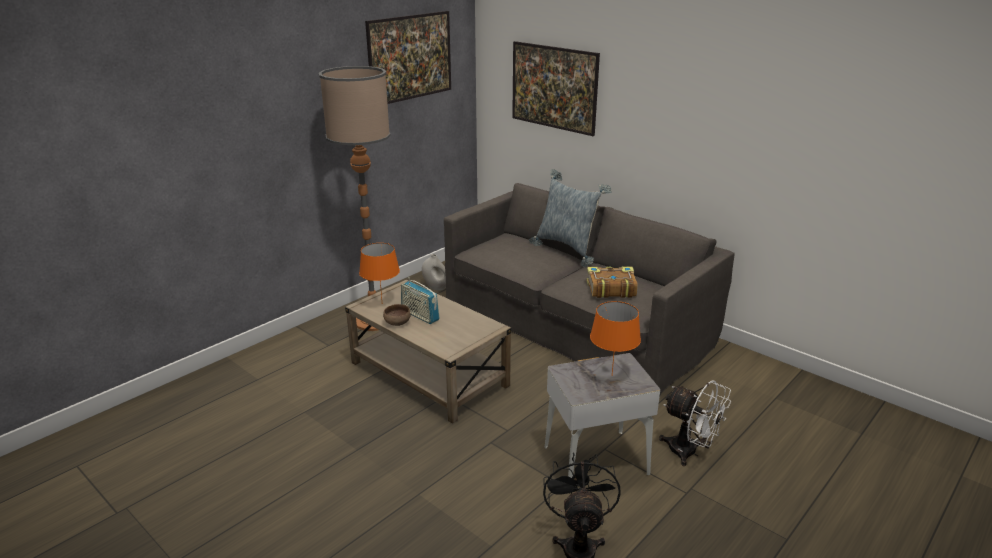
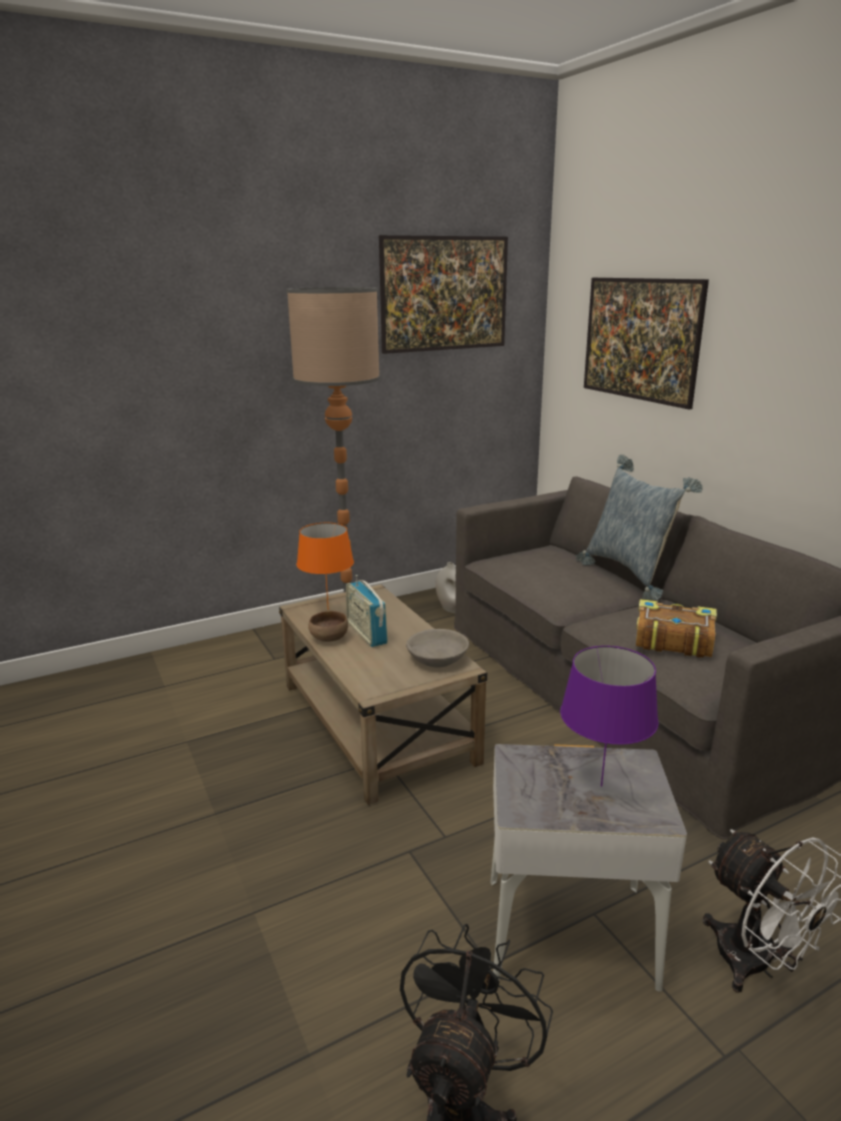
camera: 20 degrees right, 5 degrees down
(476, 324) = (437, 659): none -> grey bowl
(612, 375) = (602, 785): orange table lamp -> purple table lamp

